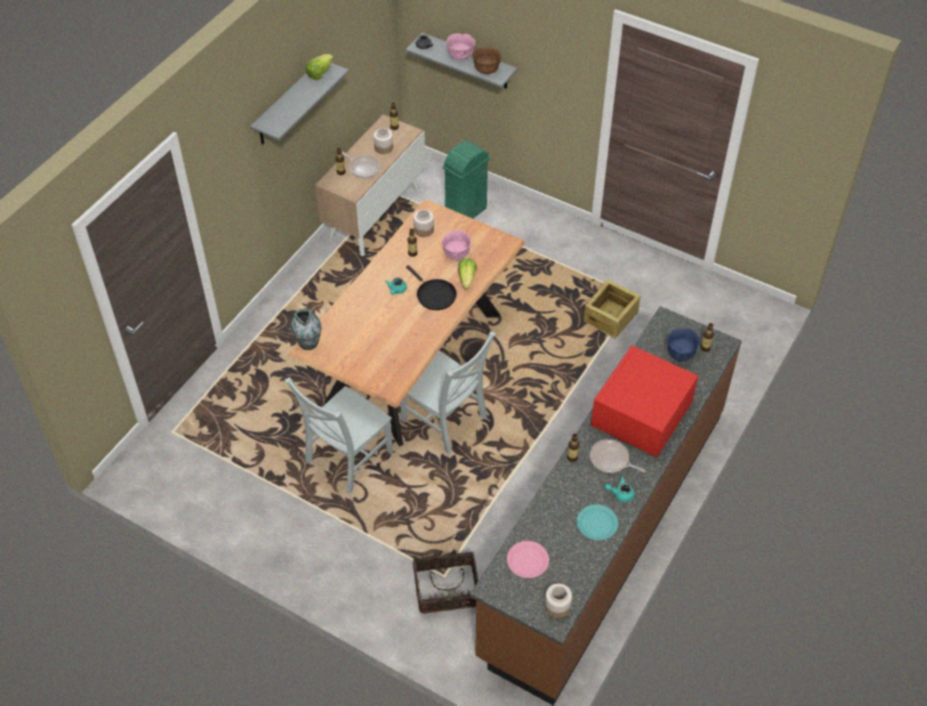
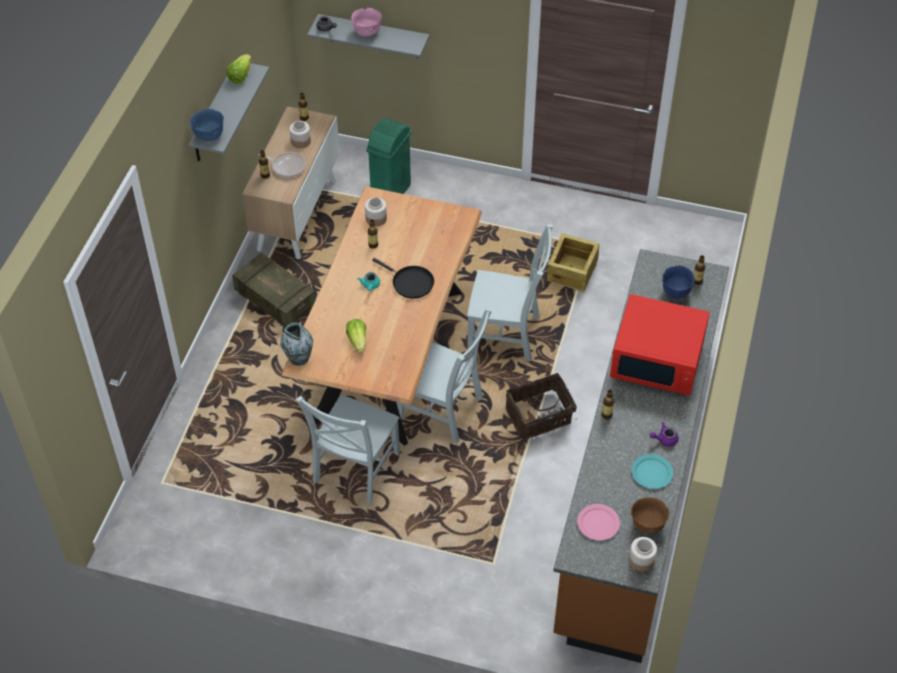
camera: 15 degrees left, 0 degrees up
(271, 122) = (209, 136): none -> blue bowl
(329, 288) = (275, 299): none -> crate
(446, 592) = (501, 579): basket -> basket (539, 417)
(456, 254) = (418, 237): pink bowl -> none
(467, 279) = (437, 260): lettuce -> lettuce (358, 341)
(486, 70) = (398, 42): brown bowl -> brown bowl (647, 525)
(529, 364) = (507, 335): none -> grey chair
(611, 460) = (644, 409): frying pan -> none
(620, 494) = (664, 439): turquoise teapot -> purple teapot
(640, 415) = (658, 359): red microwave -> red microwave turned 90 degrees counterclockwise

